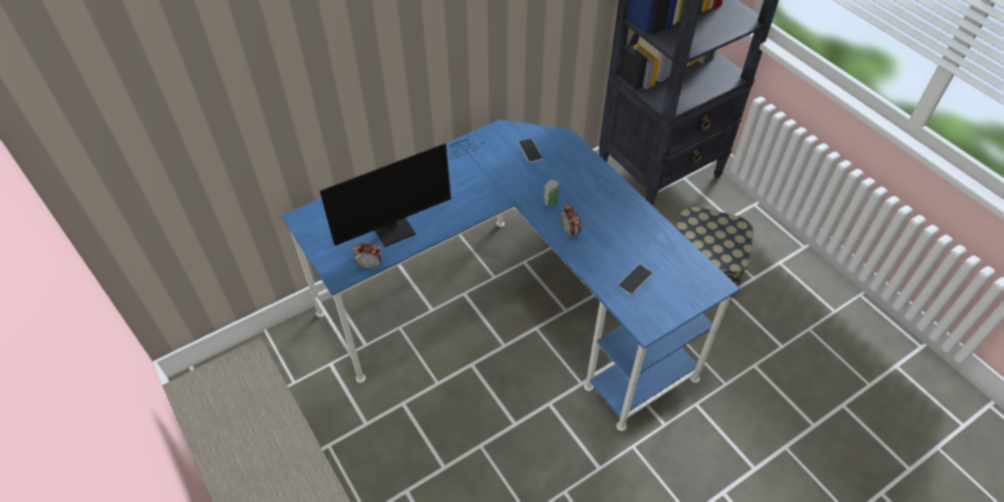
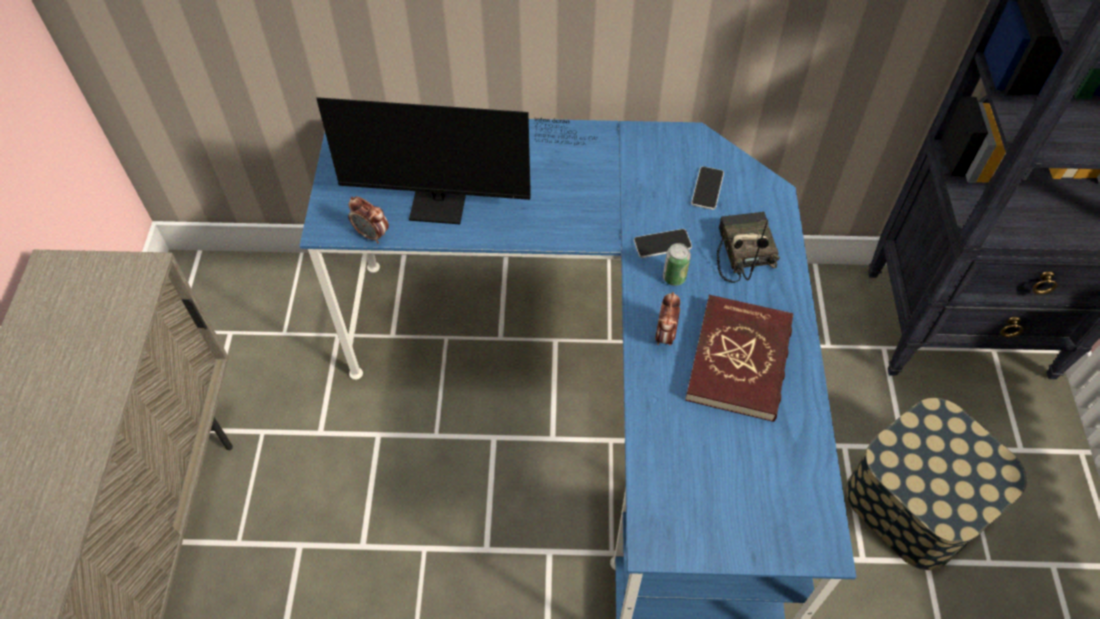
camera: 35 degrees right, 5 degrees up
(572, 172) = (742, 251): none -> radio
(614, 224) = (740, 360): none -> red book
(635, 280) = (700, 462): phone -> phone (662, 244)

